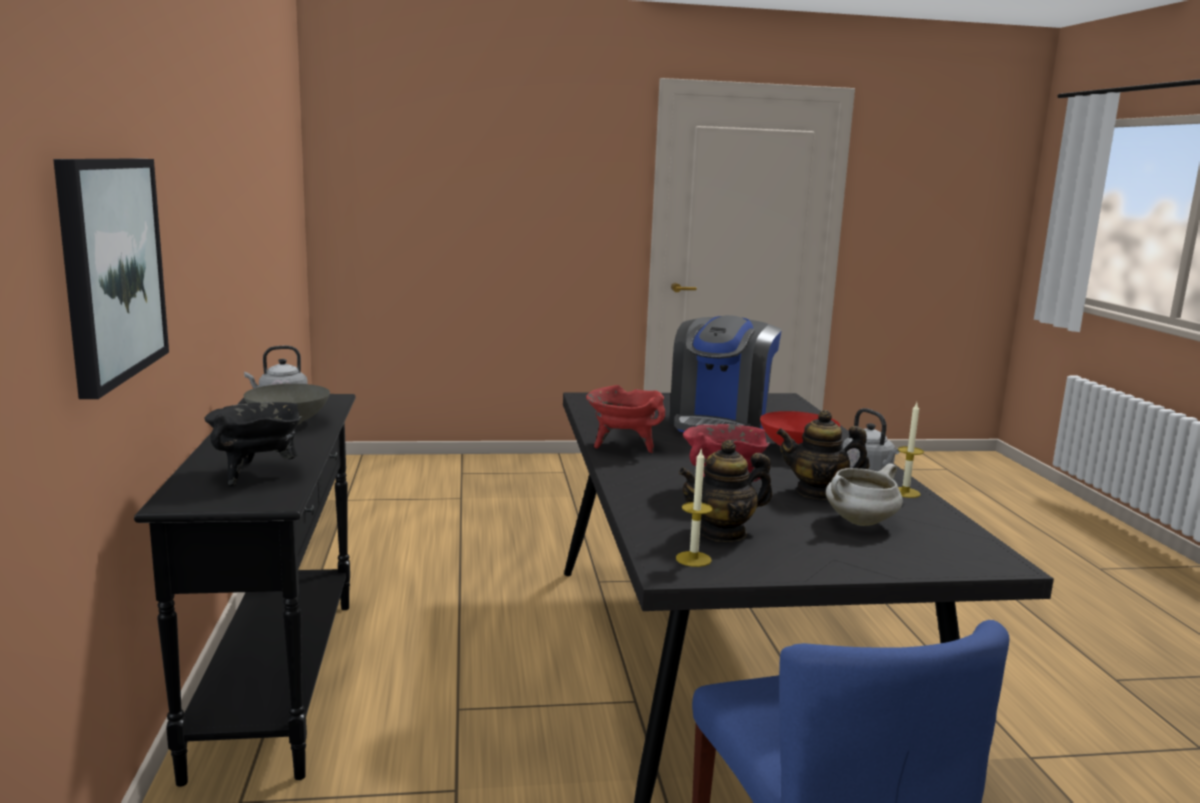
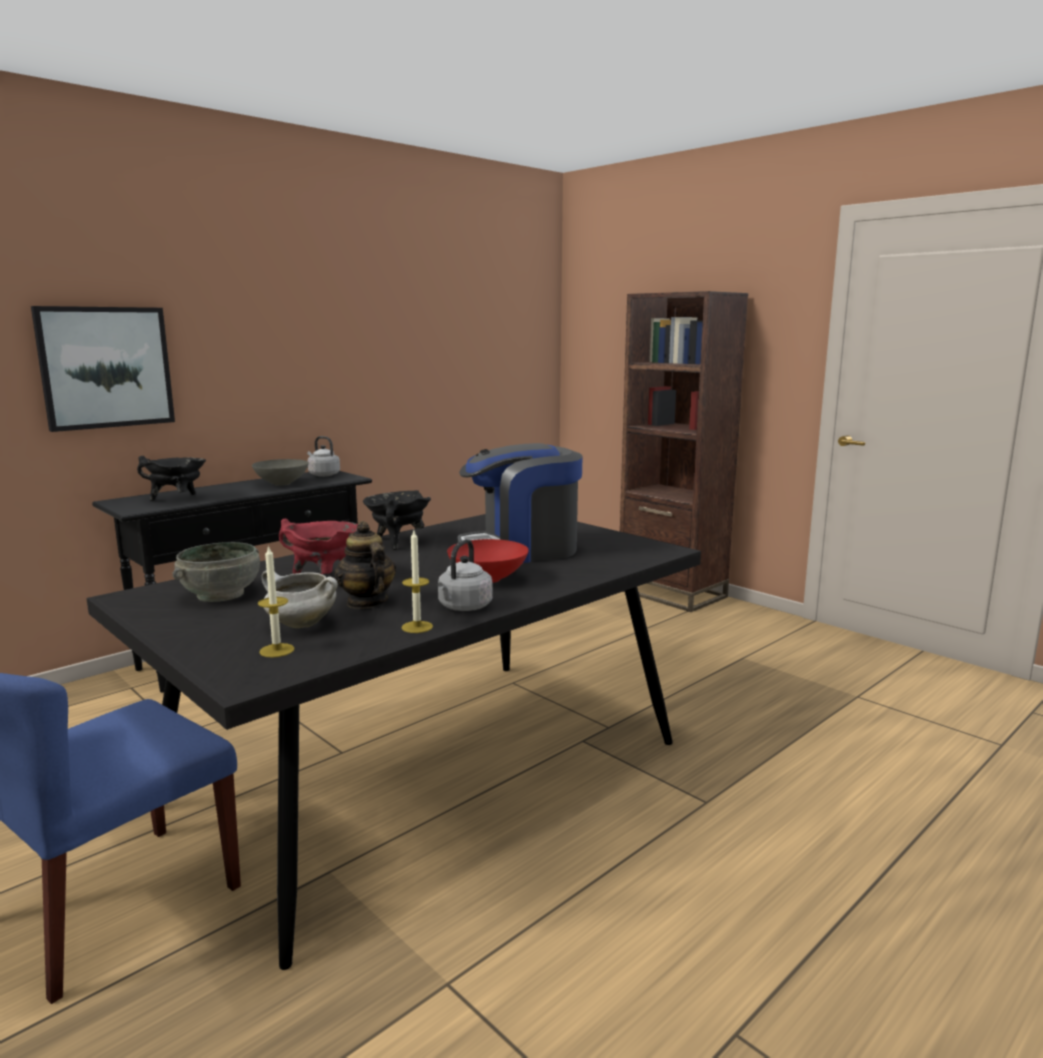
camera: 55 degrees right, 0 degrees up
(519, 464) = (671, 593): none -> brown bookcase
(623, 446) = (397, 542): red cooking pot -> black cooking pot
(693, 559) = (154, 597): candle -> candle (277, 650)
(723, 532) = (221, 595): teapot -> grey bowl

